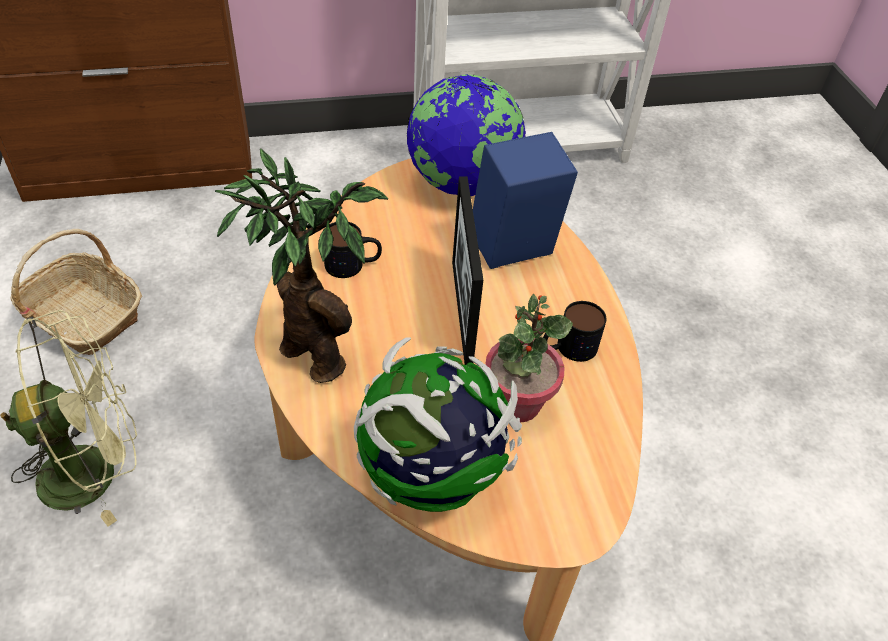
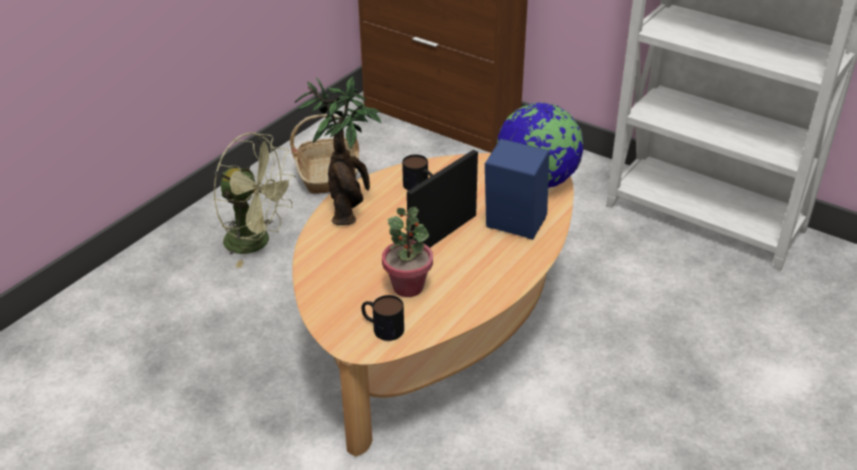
camera: 50 degrees right, 10 degrees down
(433, 474) = (329, 286): globe -> none
(568, 348) = (471, 283): mug -> mug (382, 327)

